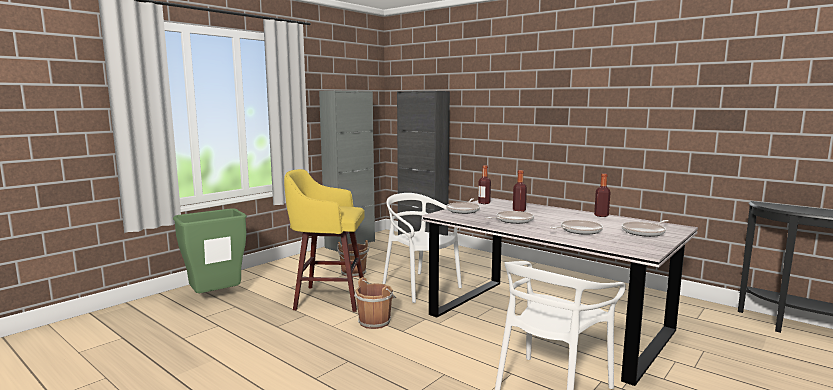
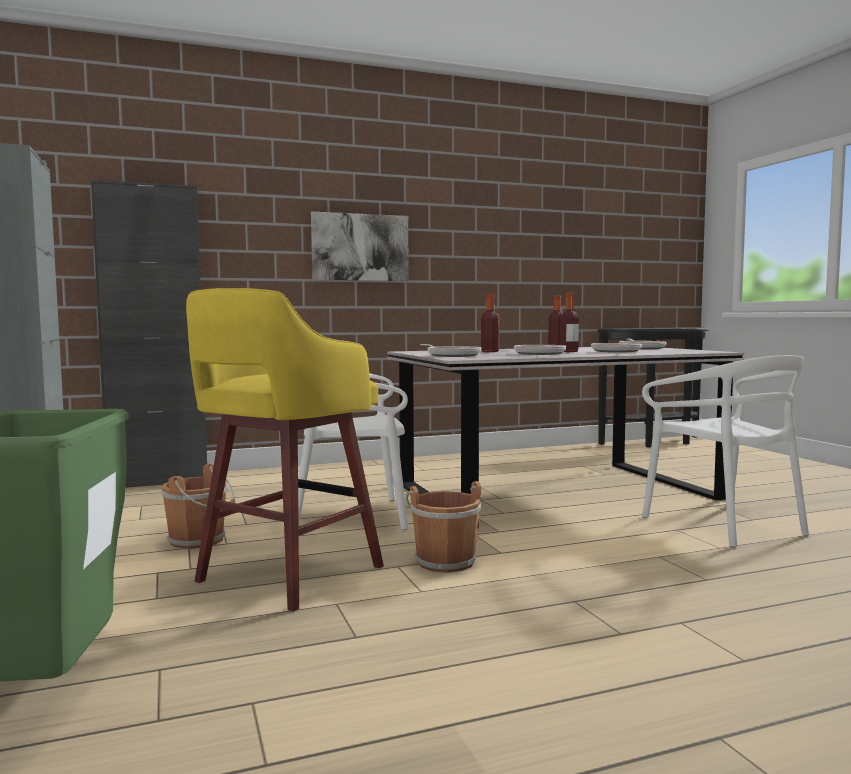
camera: 60 degrees left, 5 degrees down
(484, 203) = (422, 352): bottle -> bottle (569, 351)
(536, 120) = (360, 247): none -> picture

